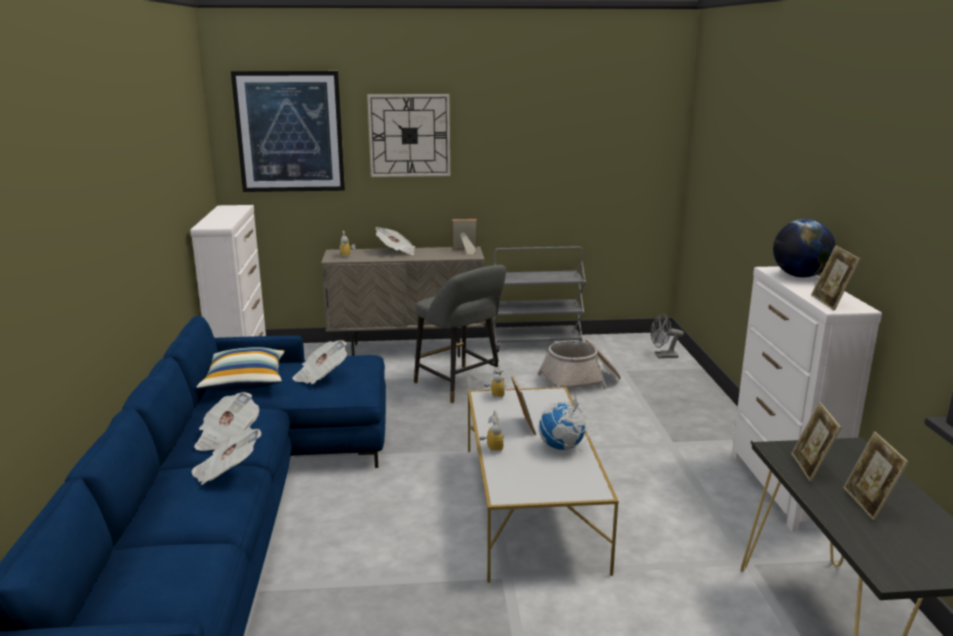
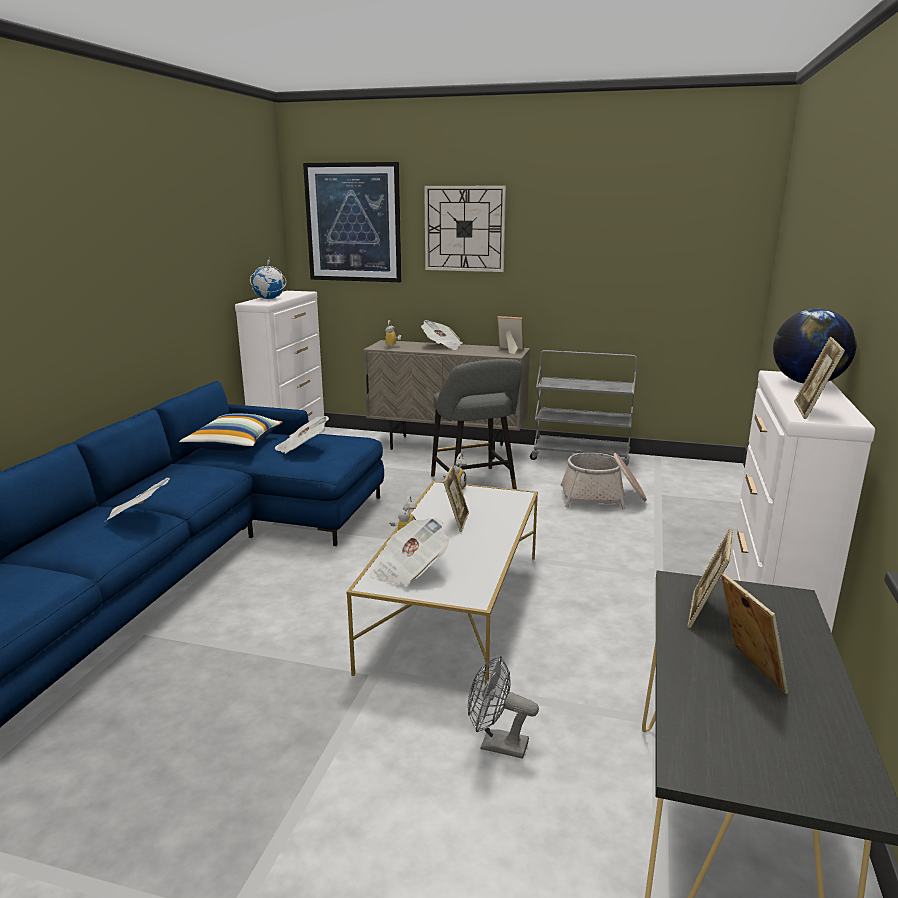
camera: 20 degrees right, 0 degrees up
(227, 438) = (170, 488): newspaper -> newspaper (409, 570)
(562, 447) = (477, 548): globe -> globe (269, 299)
(662, 356) = (715, 486): grey fan -> grey fan (496, 744)
(868, 504) = (747, 670): picture frame -> picture frame turned 150 degrees clockwise

